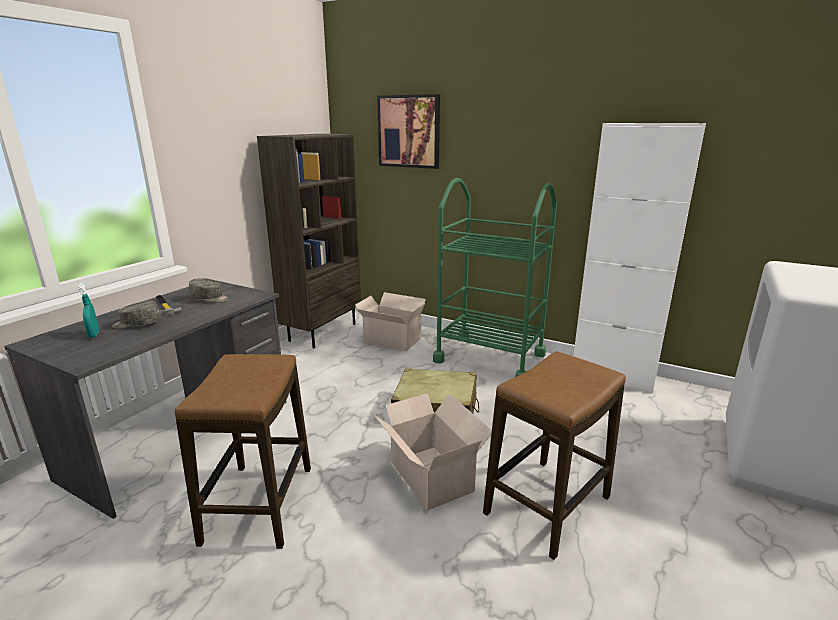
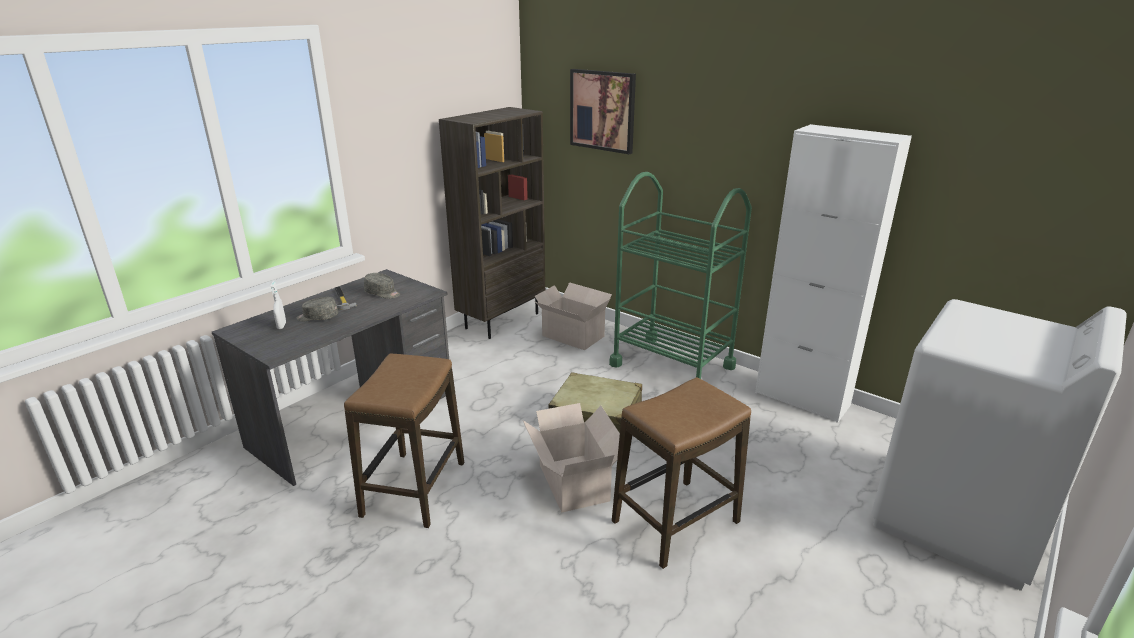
camera: 10 degrees right, 5 degrees up
(94, 334) = (281, 326): turquoise spray bottle -> white spray bottle

